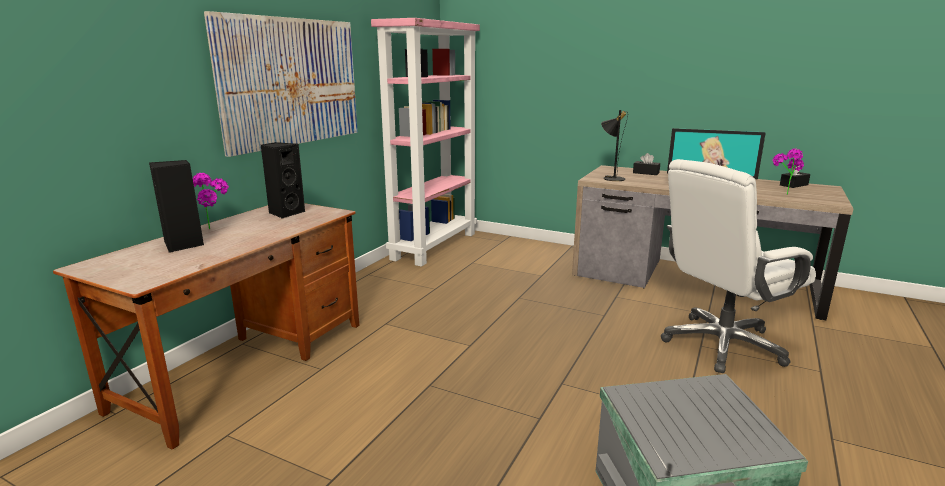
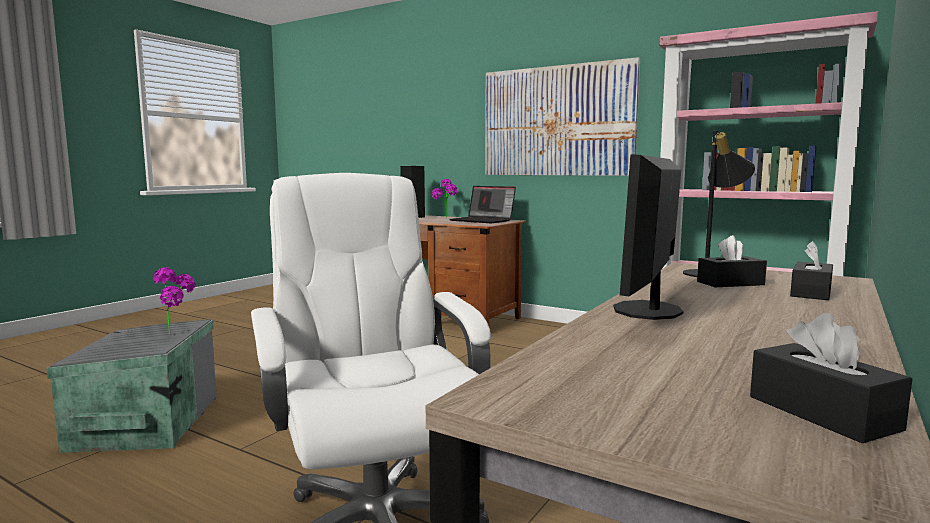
camera: 95 degrees right, 10 degrees down
(285, 213) = (483, 221): black speaker -> laptop
(635, 178) = (730, 283): none -> black tissue box
(783, 193) = (639, 365): potted plant -> potted plant (178, 334)

